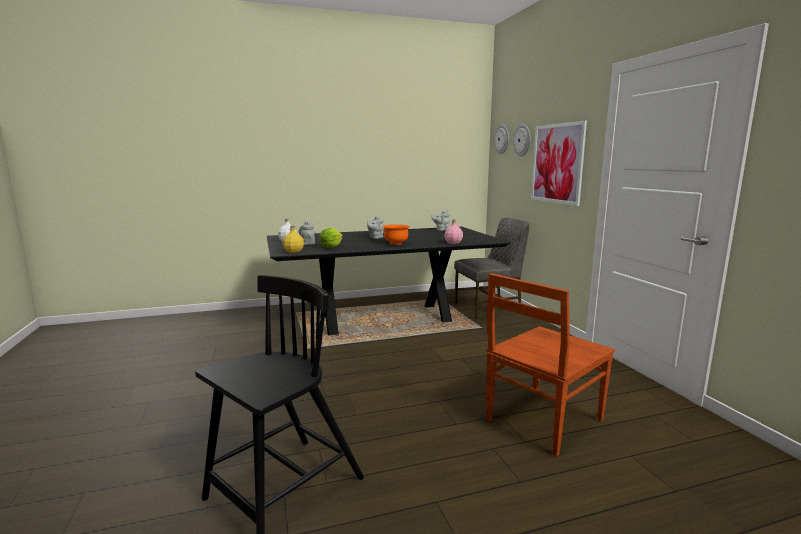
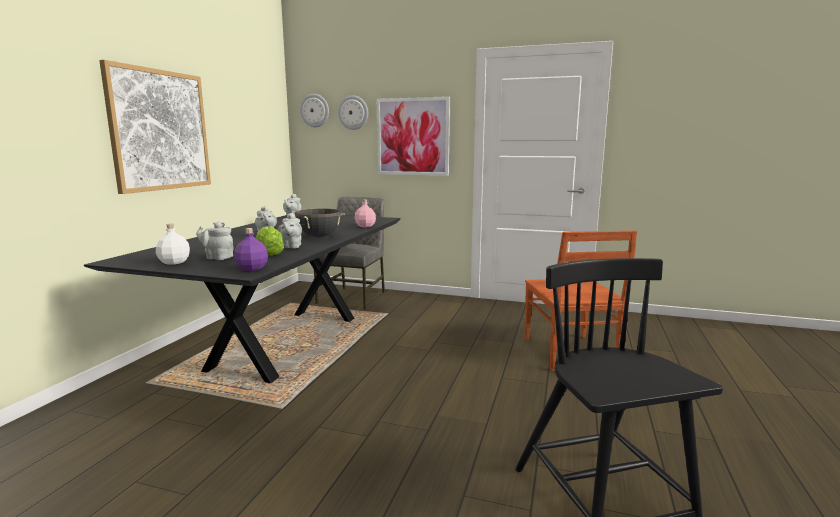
camera: 55 degrees left, 0 degrees up
(293, 252) = (252, 268): yellow bottle -> purple bottle
(350, 160) = (160, 130): none -> picture
(356, 245) = (291, 246): none -> grey teapot
(396, 243) = (319, 236): orange bowl -> black cooking pot

